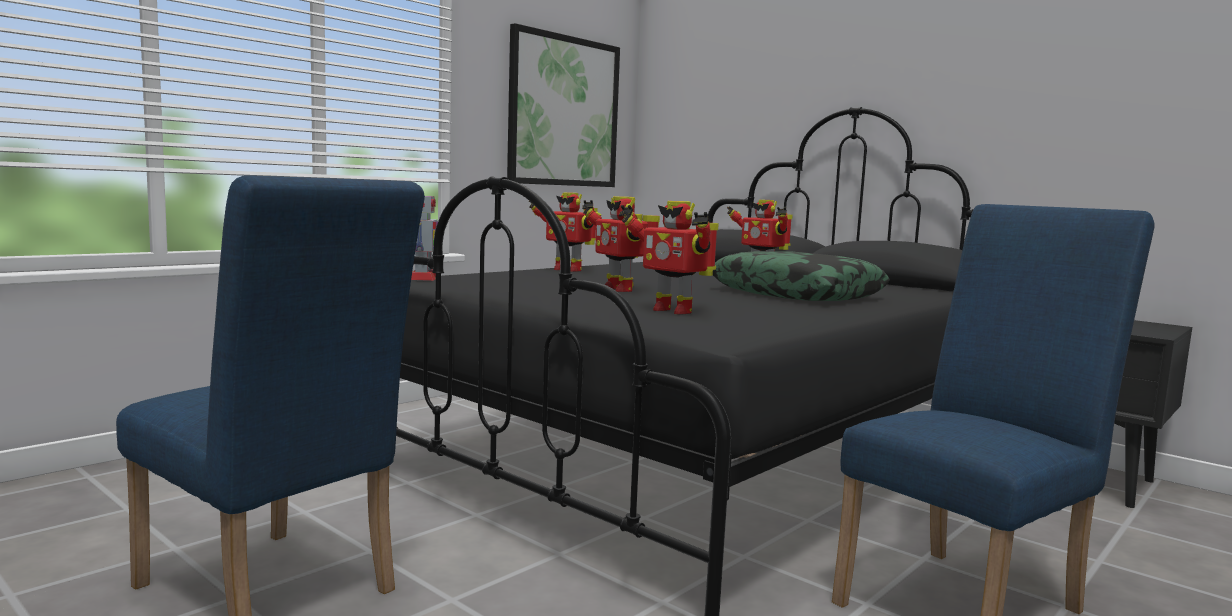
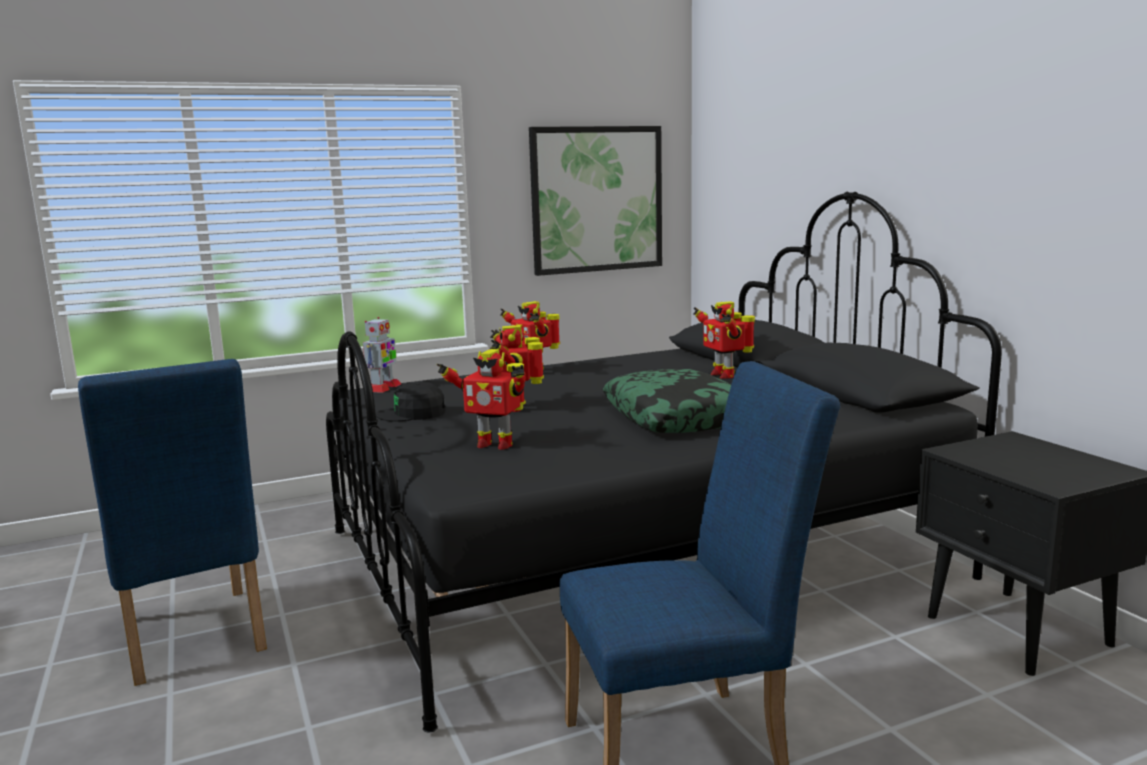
camera: 25 degrees right, 5 degrees up
(515, 293) = (412, 413): none -> black cap
(673, 310) = (494, 444): toy robot -> toy robot turned 45 degrees counterclockwise

